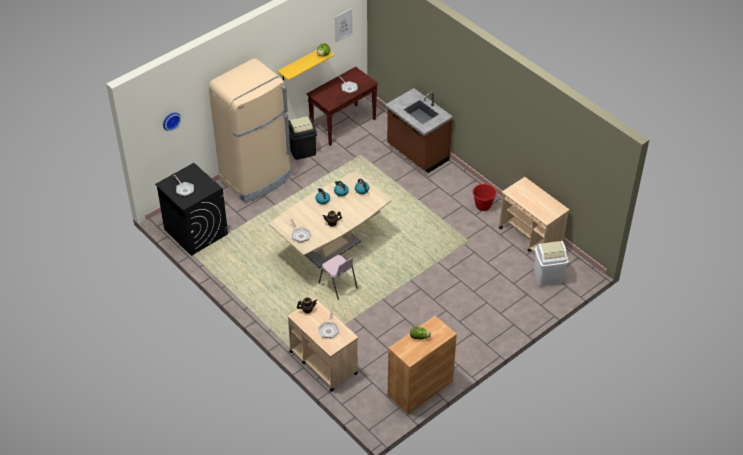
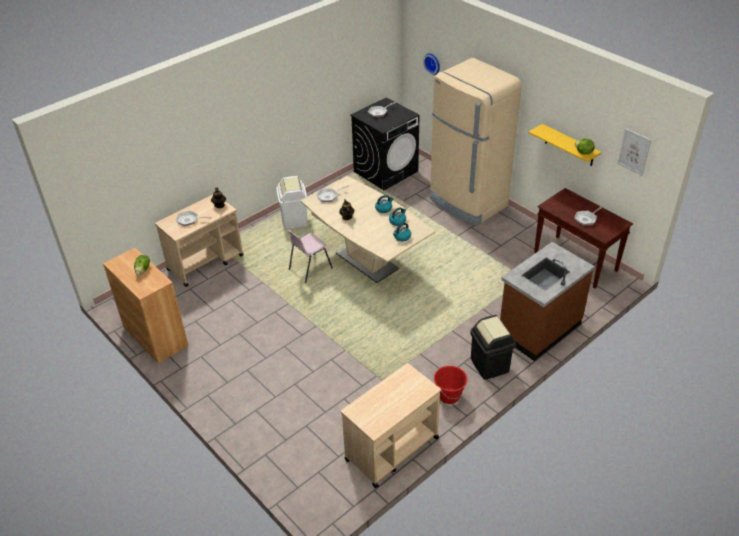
camera: 90 degrees right, 5 degrees down
(302, 151) = (520, 232): black trash can -> black trash can (490, 365)
(548, 276) = (317, 466): white trash can -> white trash can (294, 220)

